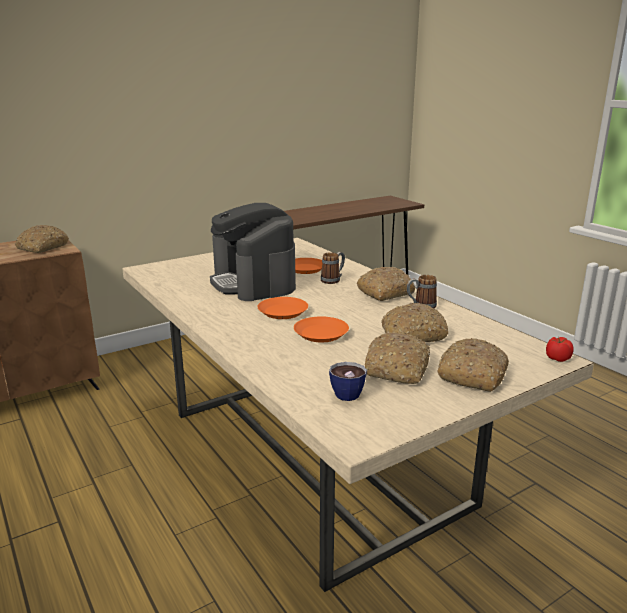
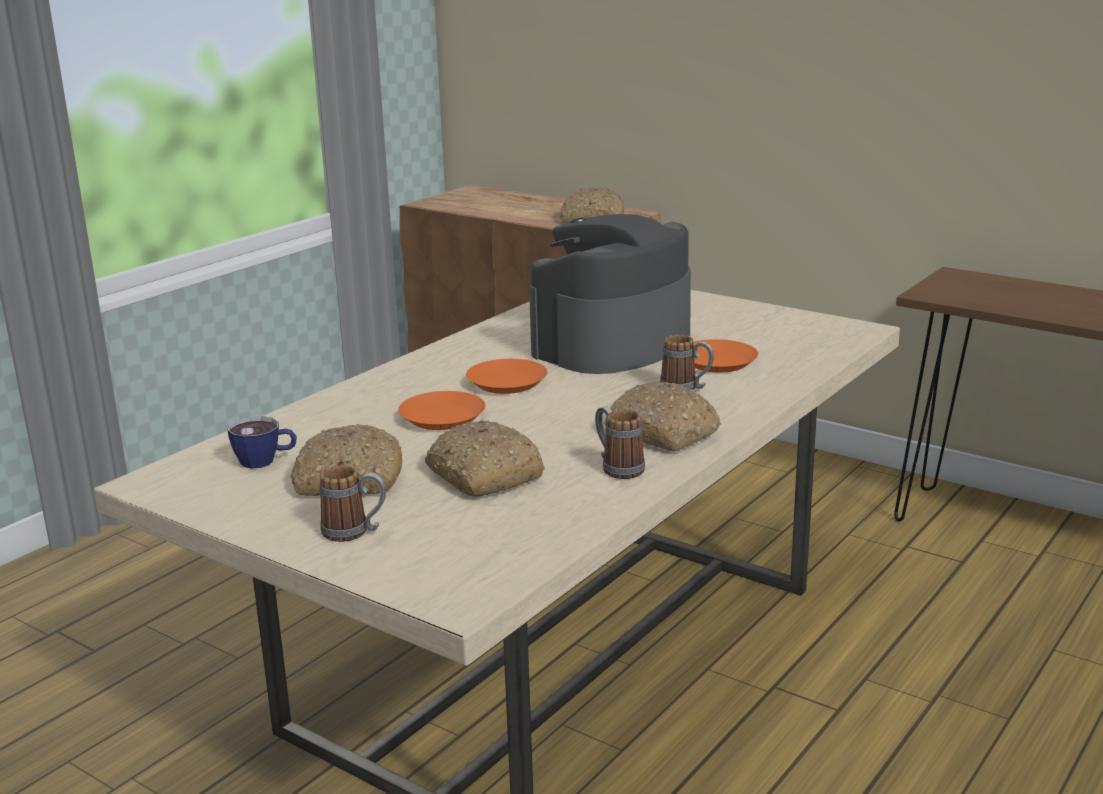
camera: 70 degrees right, 0 degrees up
(472, 374) = (355, 532): bread -> mug
(557, 358) = (458, 599): tomato -> none

